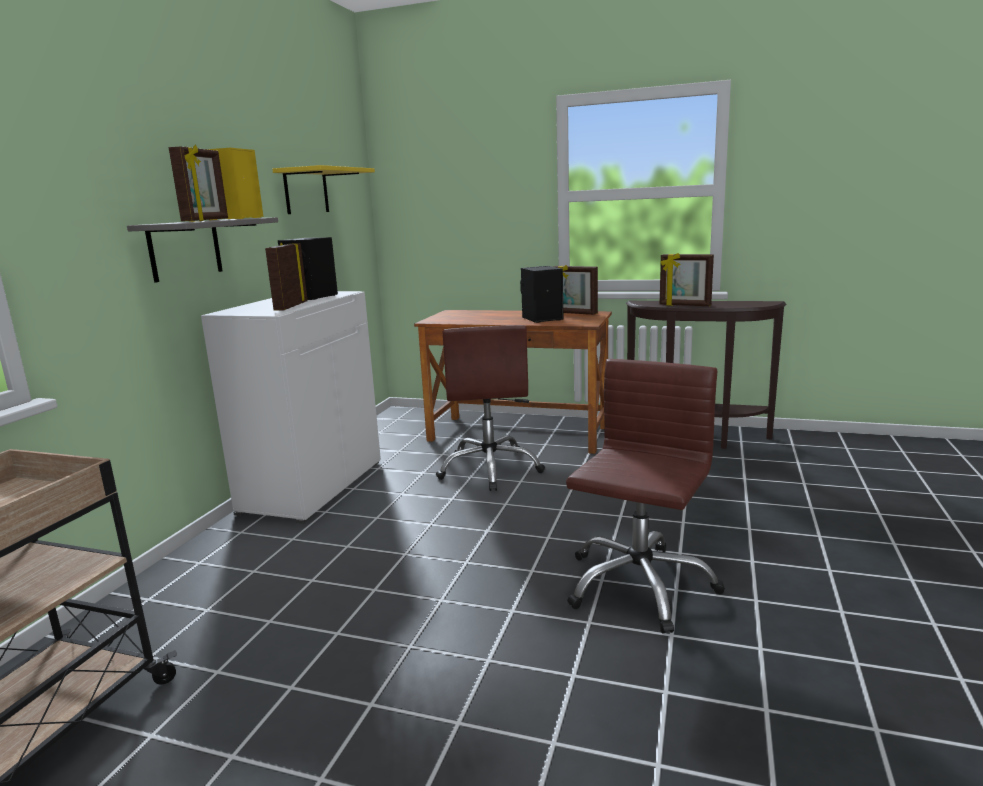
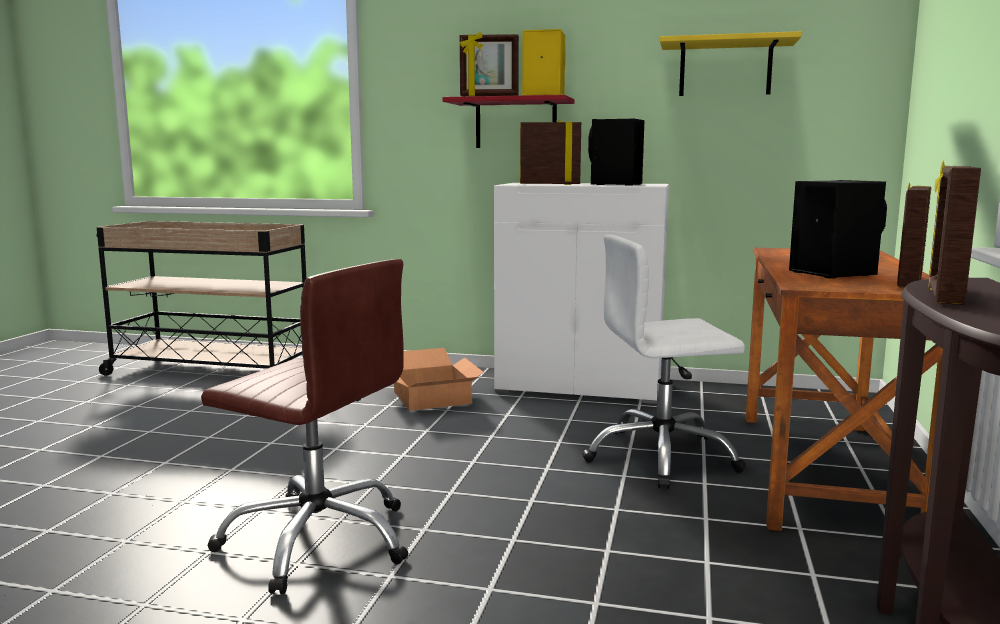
camera: 85 degrees right, 5 degrees down
(185, 249) = (516, 124): grey shelf -> red shelf
(301, 554) = (433, 397): none -> cardboard box
(490, 469) = (661, 457): brown office chair -> white office chair

